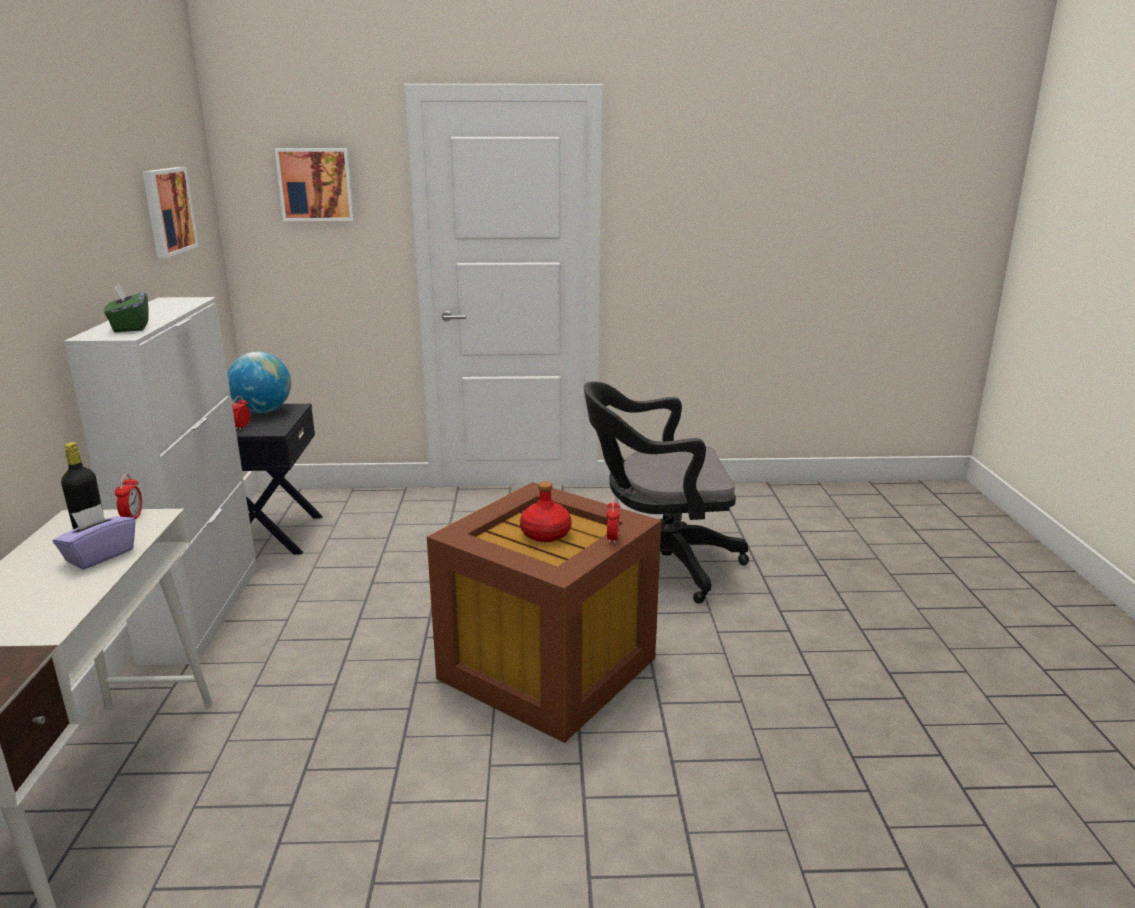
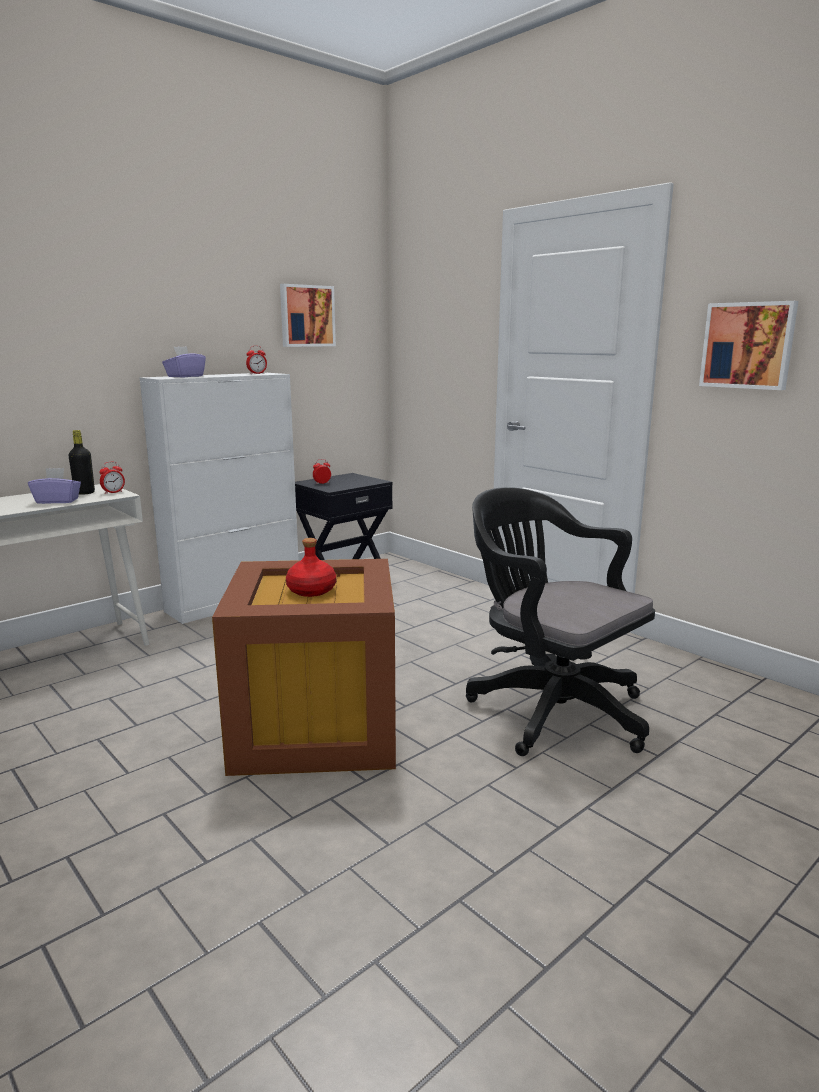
camera: 50 degrees right, 5 degrees down
(130, 327) = (185, 376): green tissue box -> purple tissue box
(263, 411) = (355, 479): globe -> none
(316, 184) = (441, 304): picture -> picture (748, 345)
(612, 538) = (325, 606): alarm clock -> alarm clock (257, 374)

